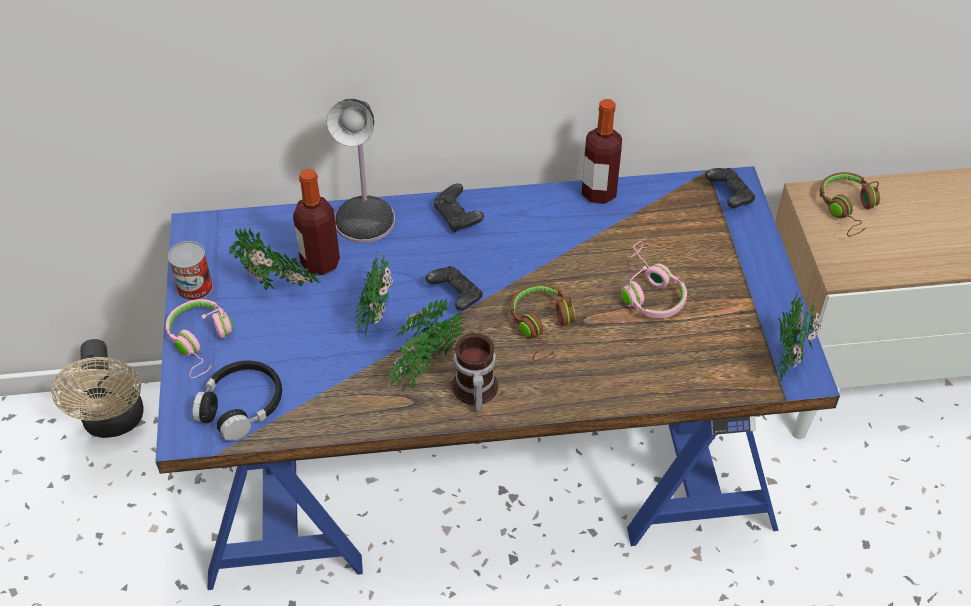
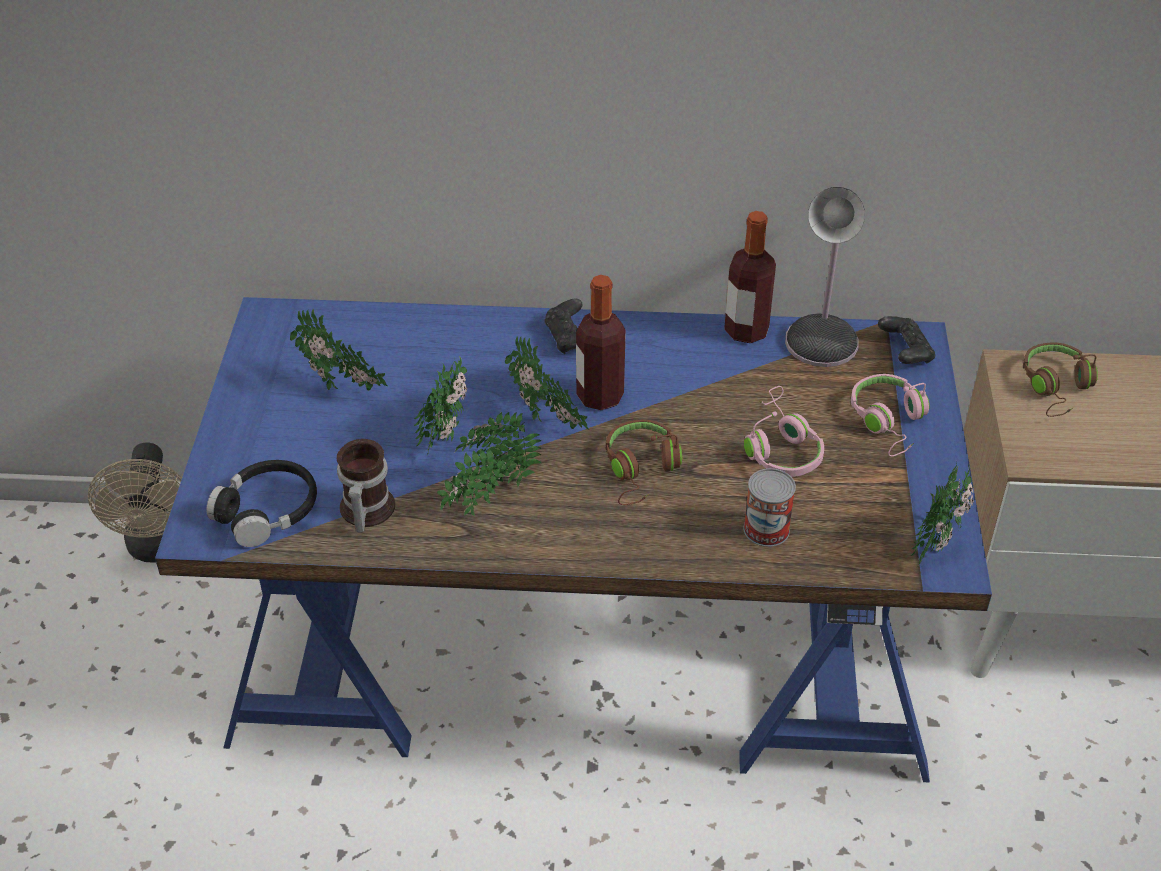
camera: 10 degrees right, 5 degrees down
(195, 287) = (248, 378): can -> can (766, 529)
(202, 342) = (241, 437): pink headphones -> pink headphones (889, 422)
(320, 263) = (398, 369): bottle -> bottle (600, 396)
(366, 217) = (463, 326): table lamp -> table lamp (823, 339)
(456, 296) = (547, 424): black game controller -> potted plant
(473, 391) = (541, 530): mug -> mug (364, 511)

